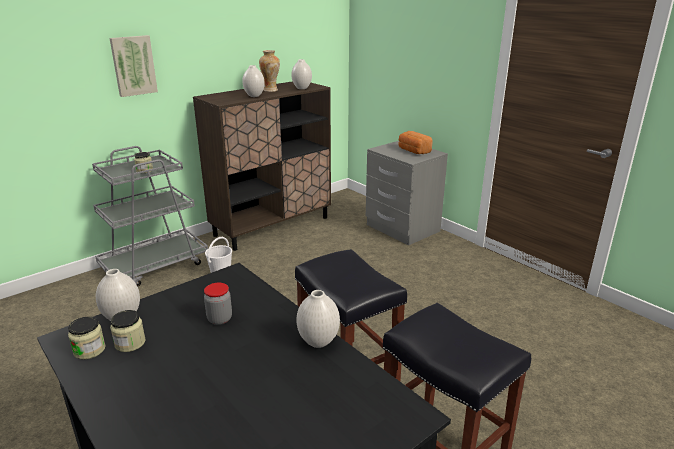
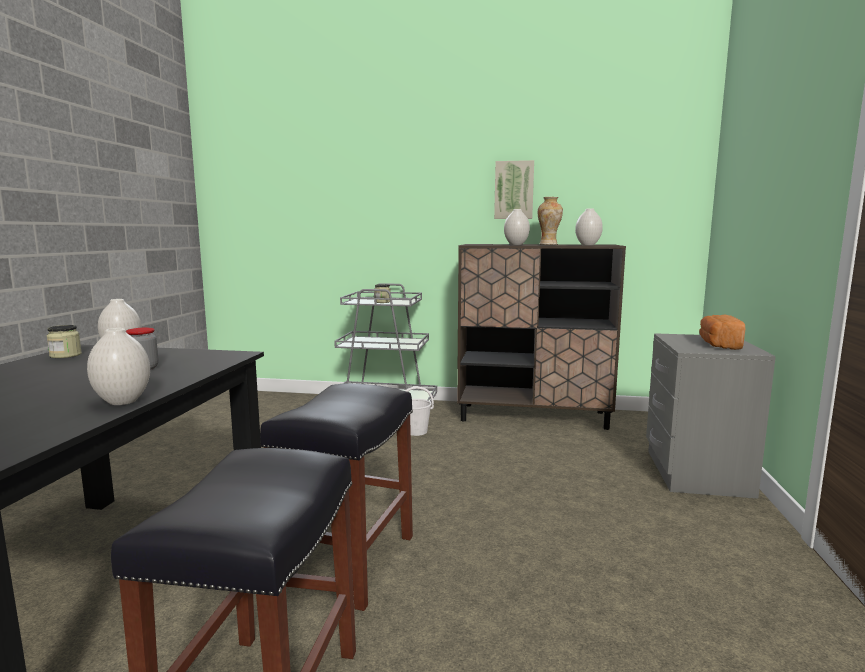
camera: 50 degrees right, 15 degrees down
(130, 343) = (82, 359): jar -> none
(133, 65) = (412, 206): picture -> picture (514, 190)

